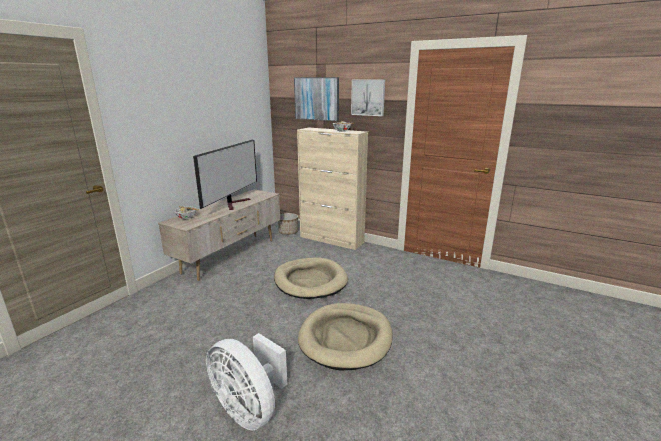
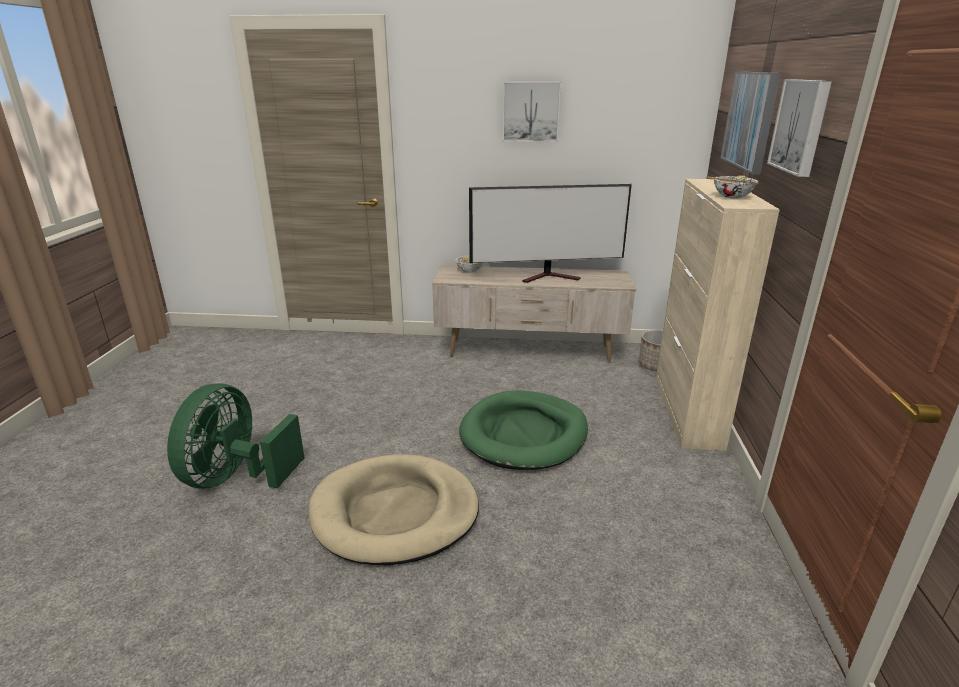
camera: 65 degrees right, 5 degrees up
(195, 103) = (531, 112): none -> picture
(250, 409) = (237, 477): white fan -> green fan
(310, 281) = (524, 434): beige dog bed -> green dog bed

